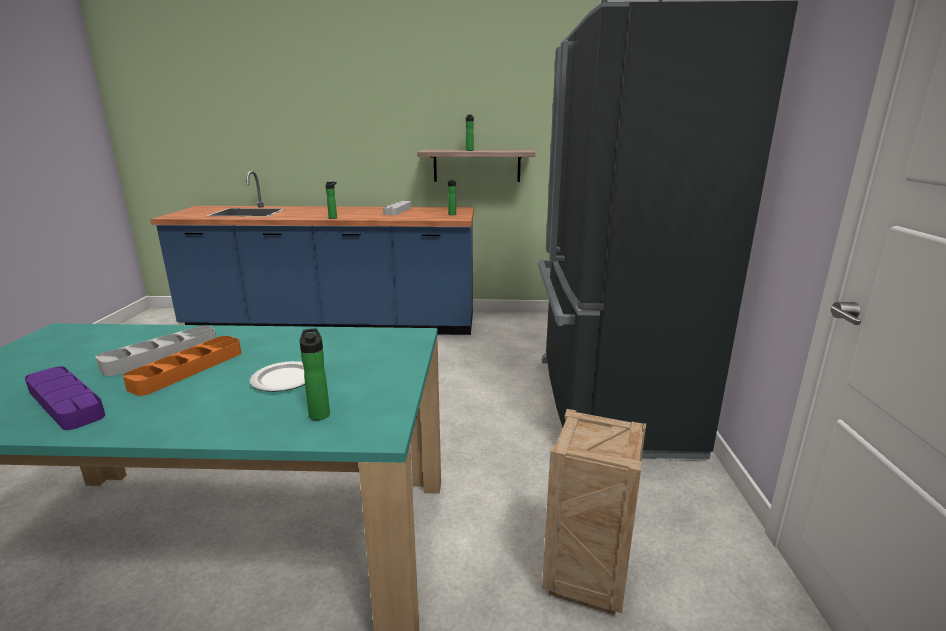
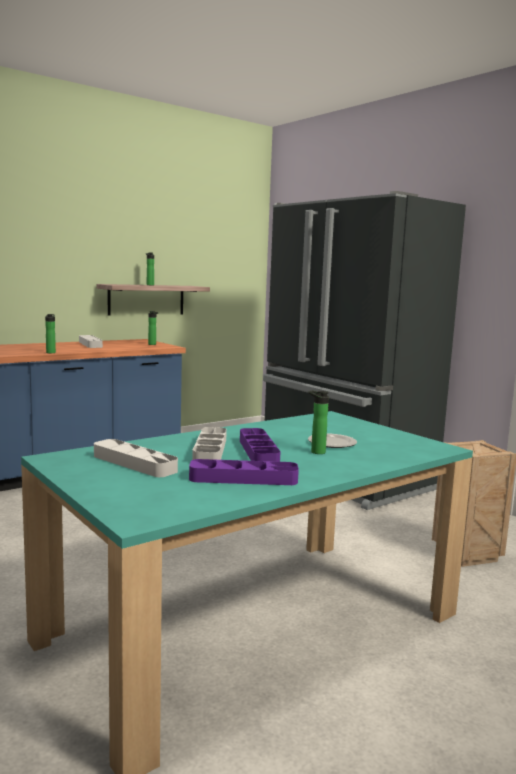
camera: 40 degrees left, 10 degrees down
(73, 353) = (134, 463): none -> grey tray
(188, 369) = (258, 452): orange tray -> purple tray
(319, 413) = (397, 449): bottle -> bottle (316, 452)

